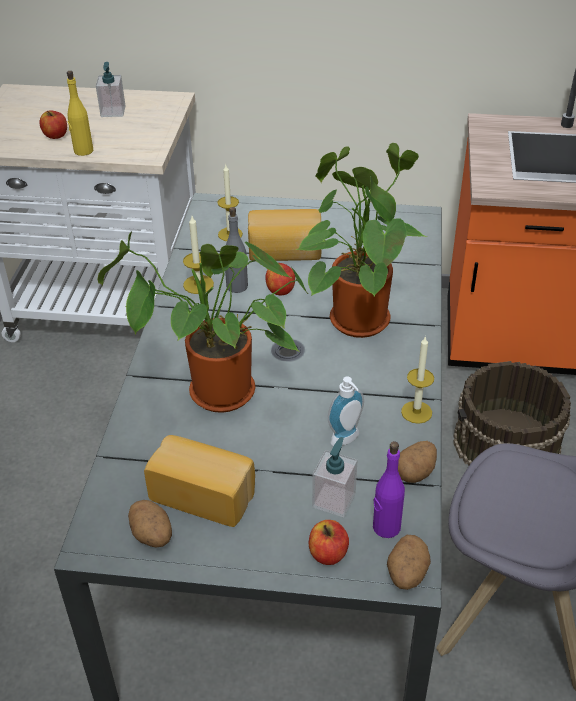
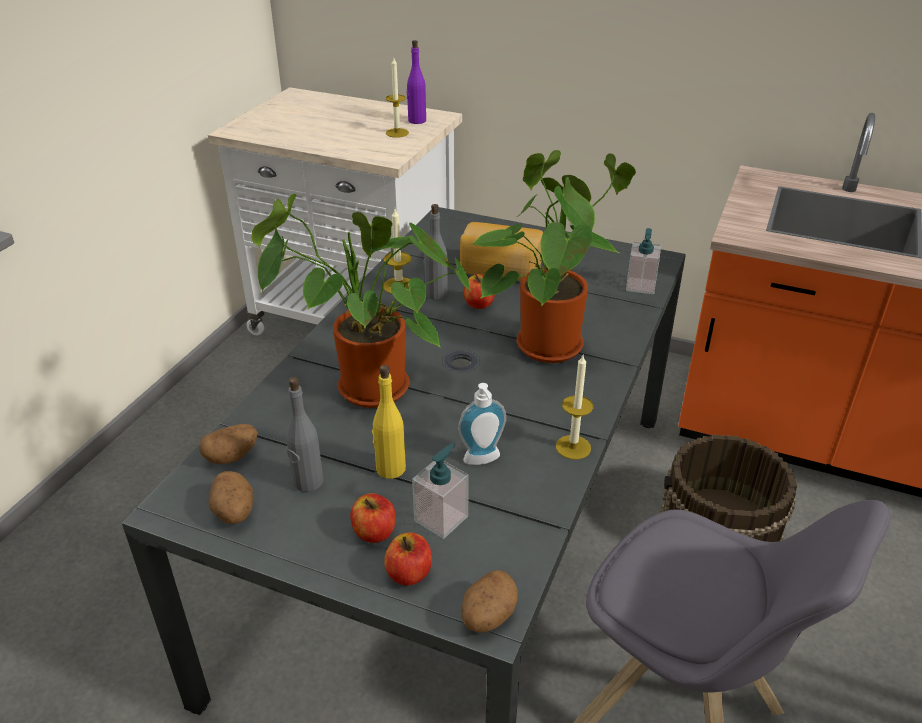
camera: 15 degrees right, 5 degrees down
(55, 135) = (312, 132): apple -> apple (374, 532)
(83, 151) = (330, 147): yellow bottle -> yellow bottle (390, 469)
(113, 111) = (376, 119): soap dispenser -> soap dispenser (640, 286)
(204, 493) = (308, 482): bread -> grey bottle
(230, 234) = (452, 246): candle -> candle (397, 133)
(386, 527) = (486, 560): purple bottle -> purple bottle (416, 121)
(414, 472) = (544, 509): potato -> potato (232, 456)

